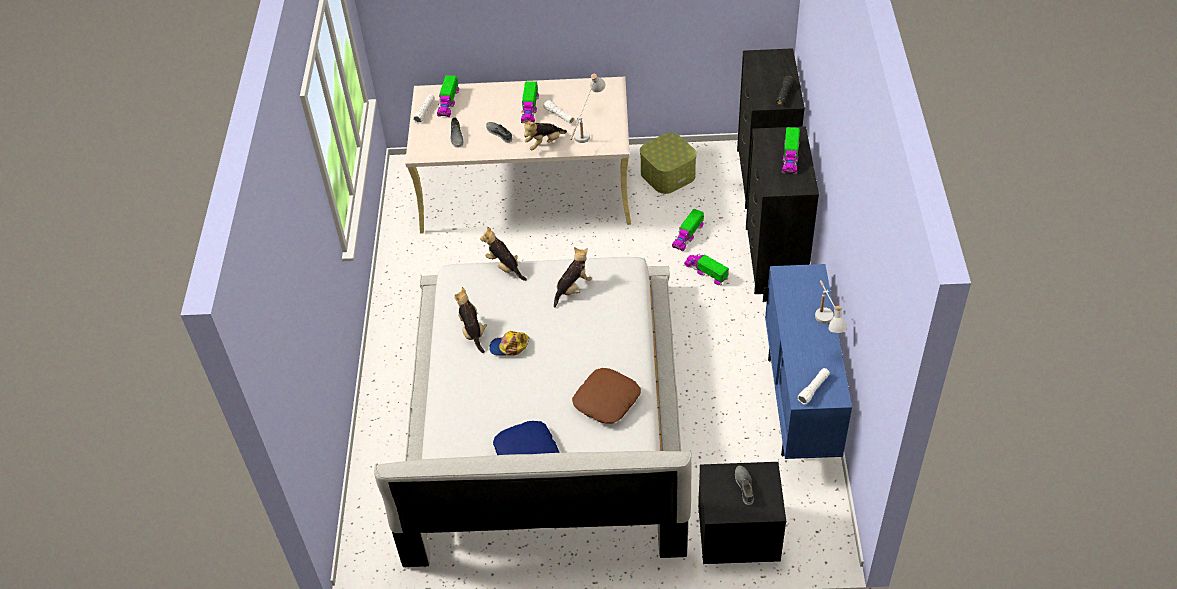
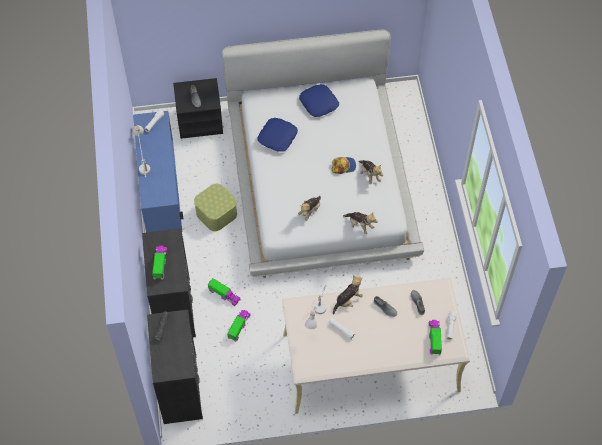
camera: 170 degrees right, 10 degrees up
(530, 108) = (366, 336): toy truck -> none
(606, 400) = (278, 137): brown pillow -> blue pillow
(668, 174) = (258, 387): storage box -> storage box (216, 213)

